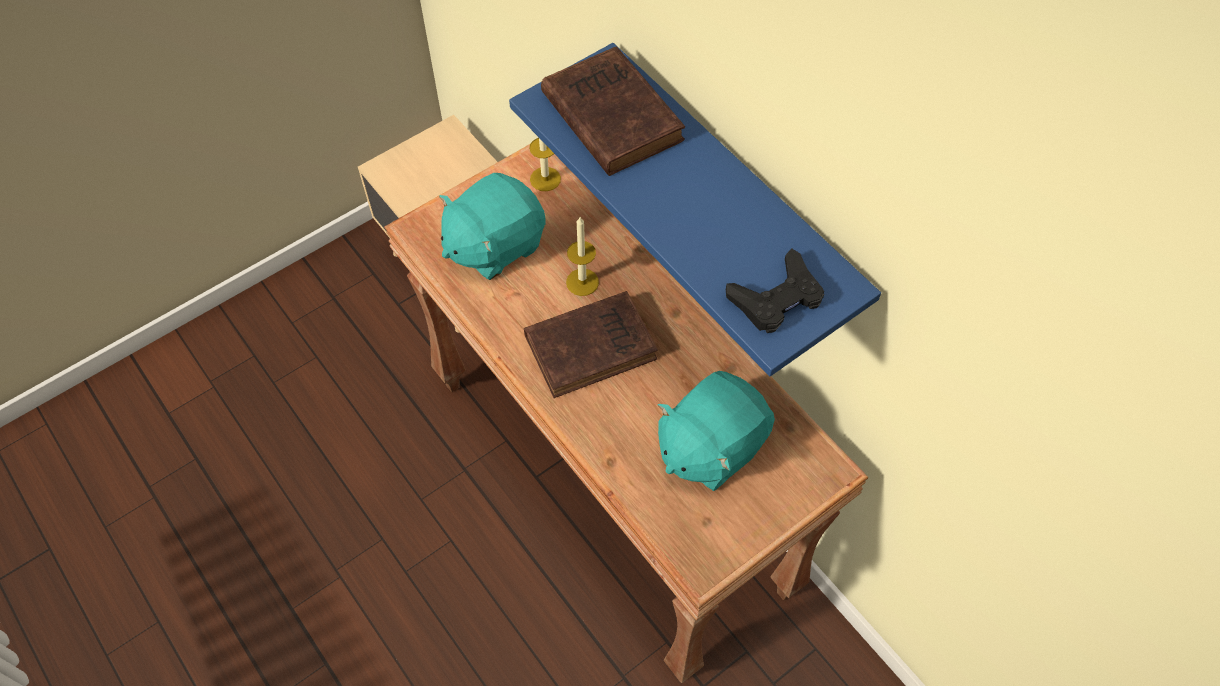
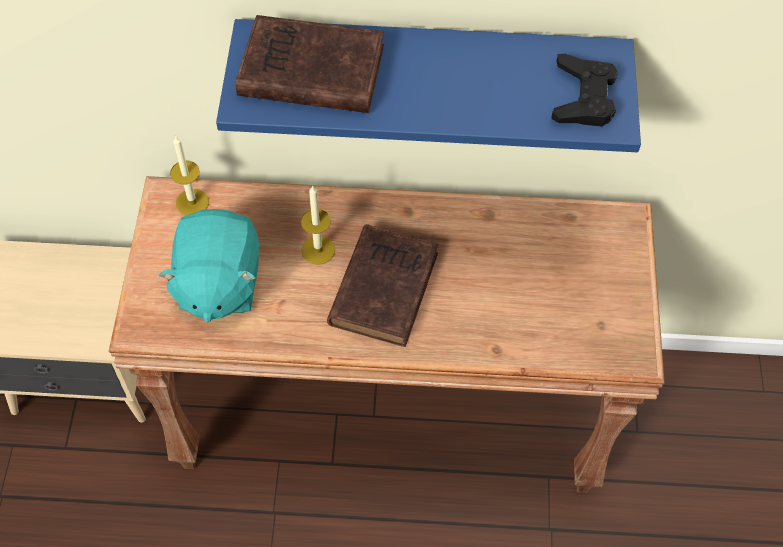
camera: 50 degrees left, 0 degrees up
(710, 446) = (542, 276): turquoise plush toy -> none

